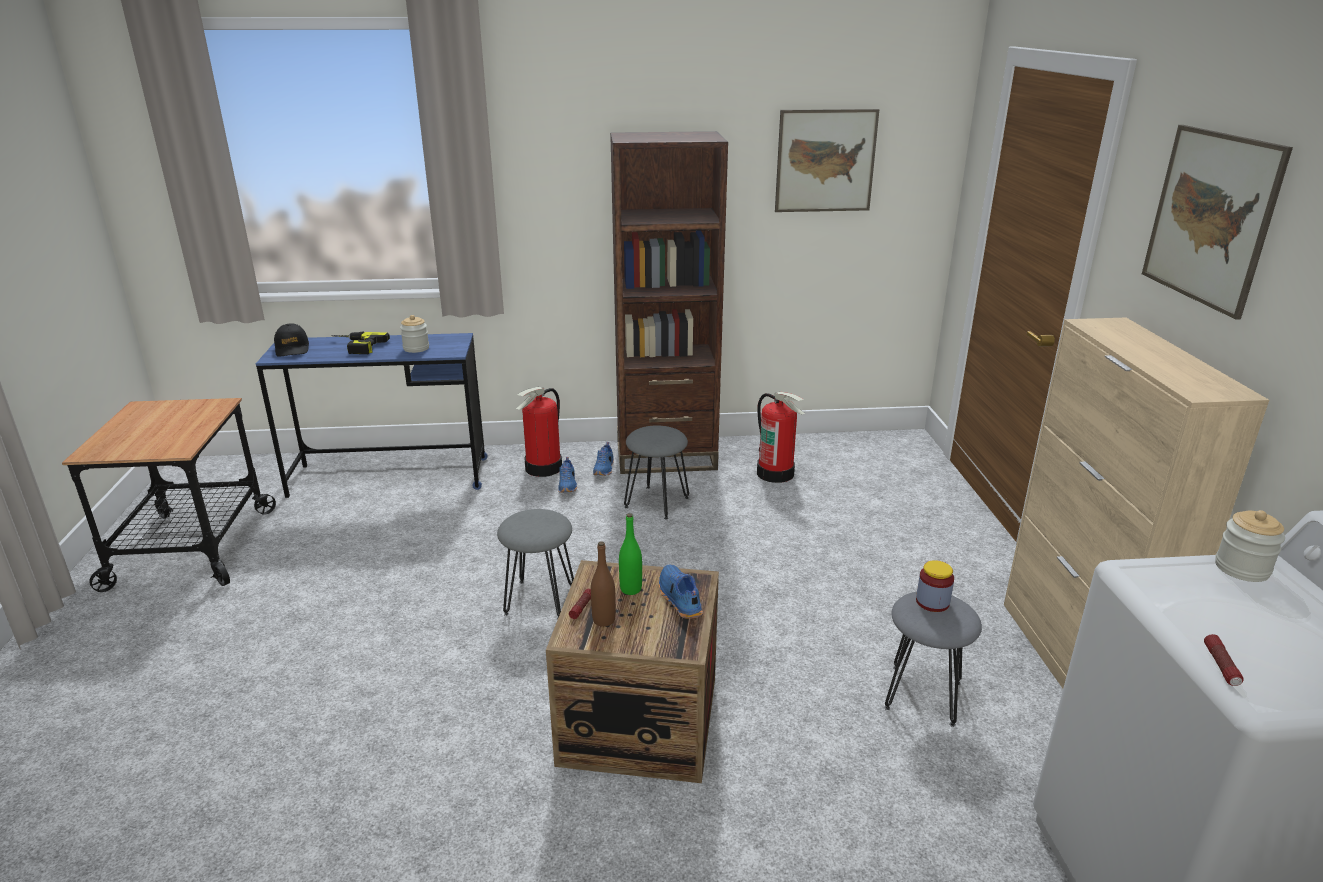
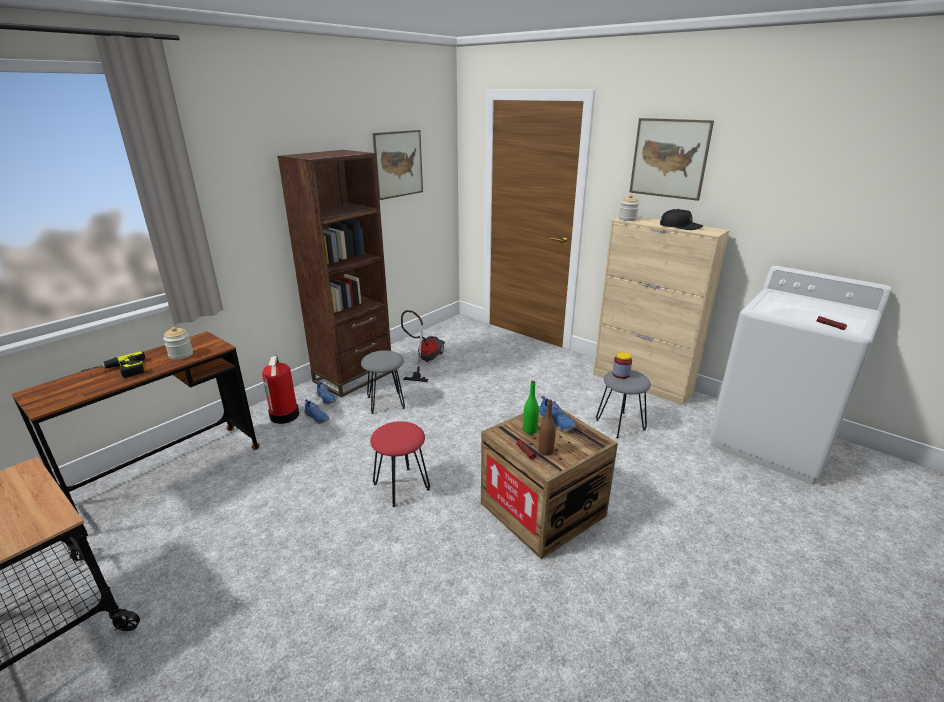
camera: 45 degrees left, 0 degrees up
(292, 349) = (50, 395): black cap -> black cap (680, 226)
(389, 477) = (168, 475): blue desk -> brown desk
(539, 600) = (401, 487): grey stool -> red stool
(678, 599) = (557, 422): blue shoe -> blue shoe turned 150 degrees counterclockwise
(776, 473) = (424, 361): fire extinguisher -> vacuum cleaner
(1242, 568) = (772, 296): jar -> jar (627, 219)

